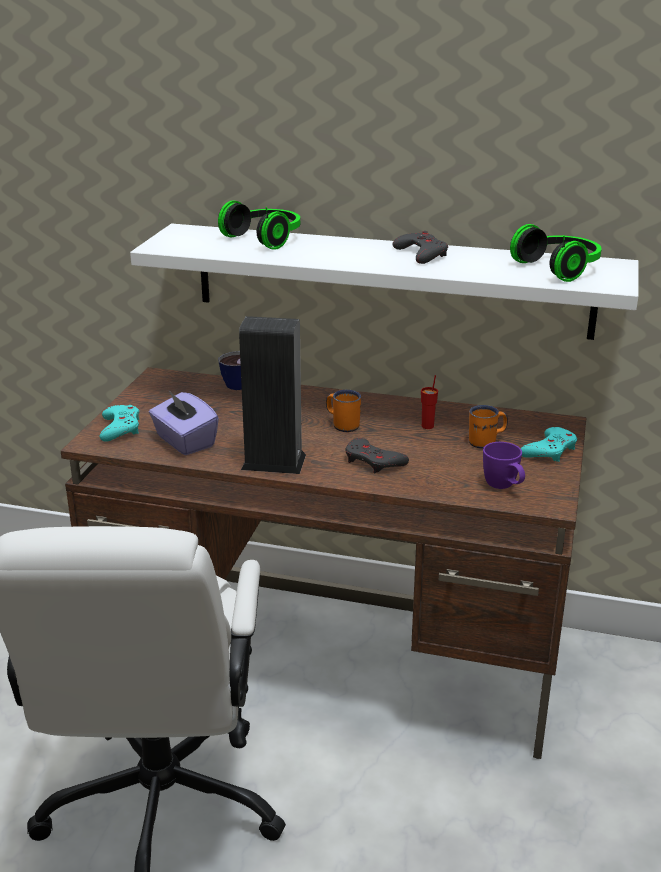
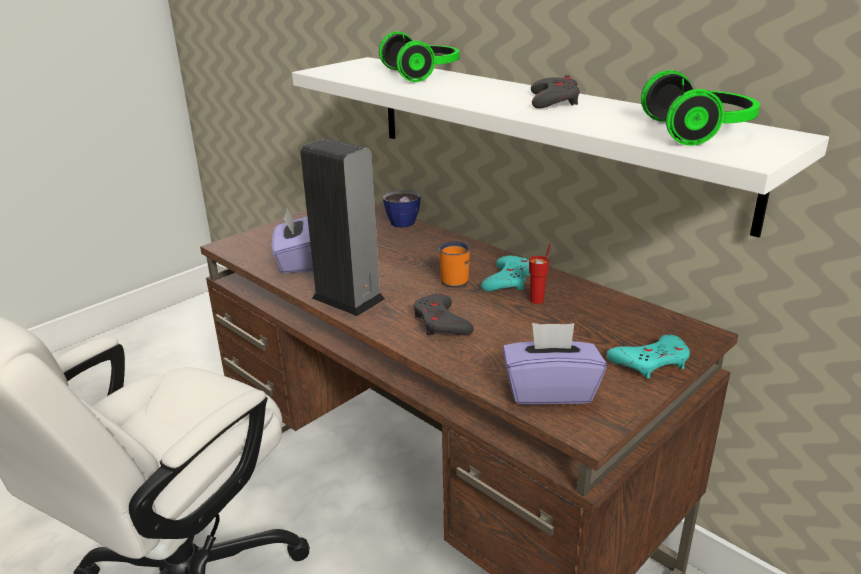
camera: 30 degrees right, 0 degrees up
(120, 428) = (265, 238): turquoise game controller -> turquoise game controller (508, 280)
(487, 442) = (584, 333): orange mug -> none
(504, 487) = (549, 390): purple mug -> purple tissue box

